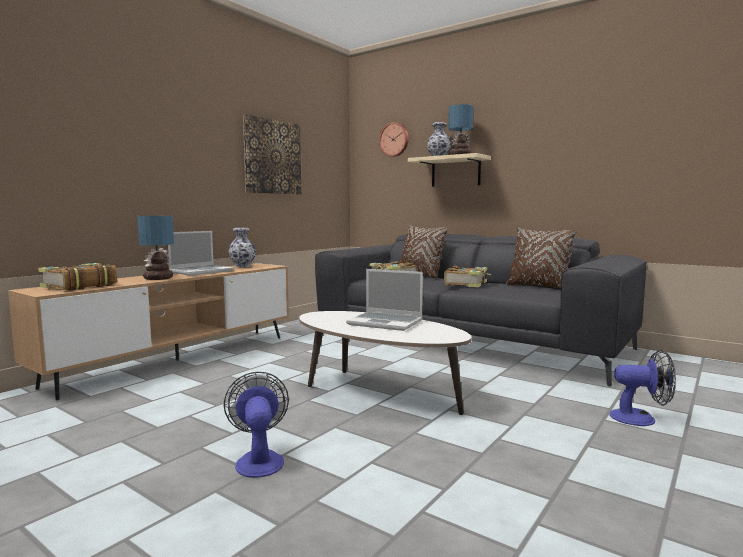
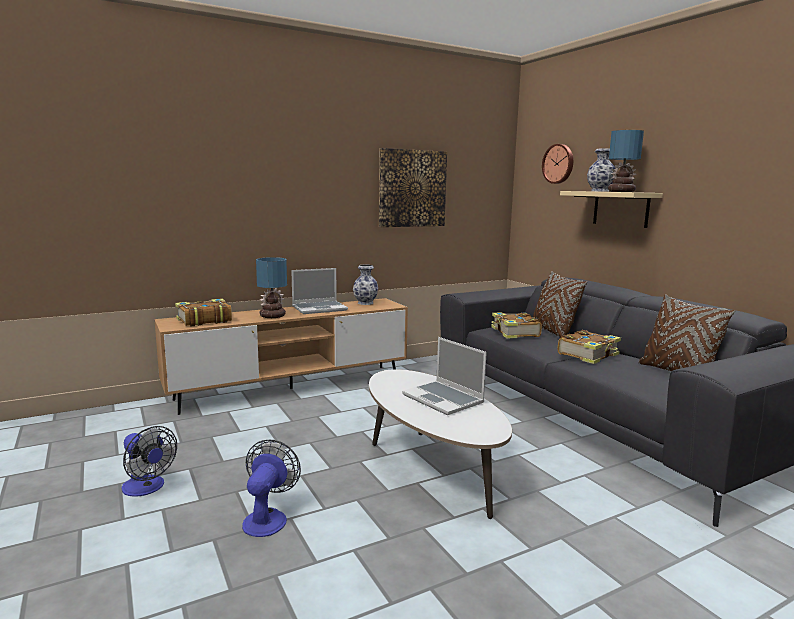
camera: 25 degrees right, 5 degrees up
(640, 418) = (707, 585): fan -> fan (147, 488)

